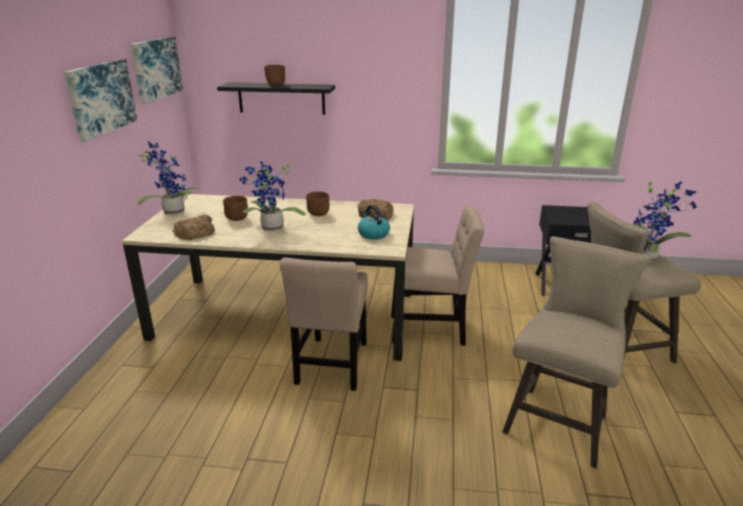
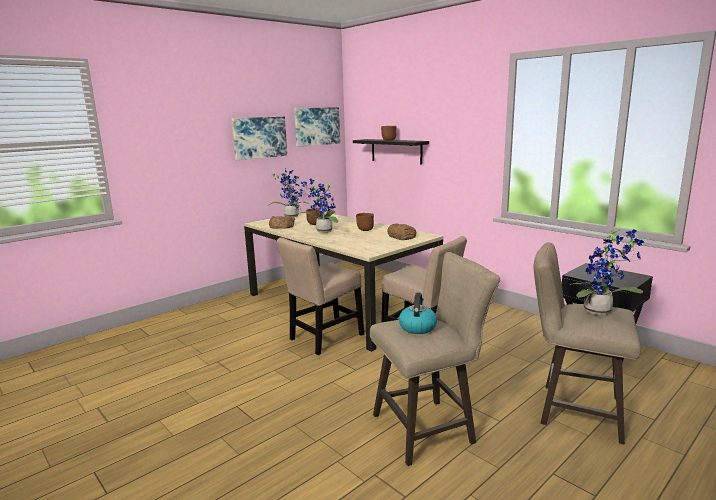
camera: 40 degrees right, 10 degrees down
(373, 234) = (376, 244): kettle -> kettle (417, 327)

